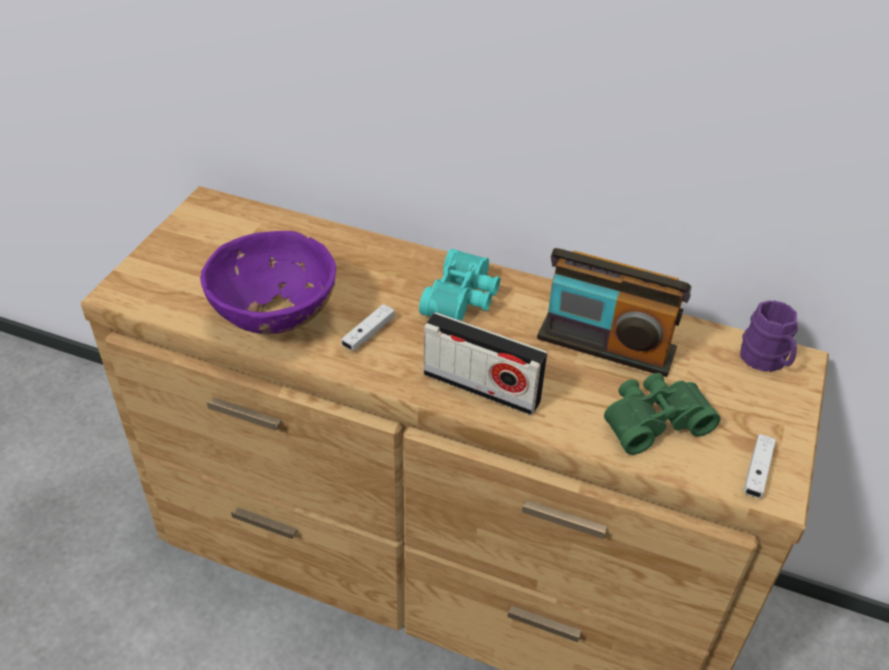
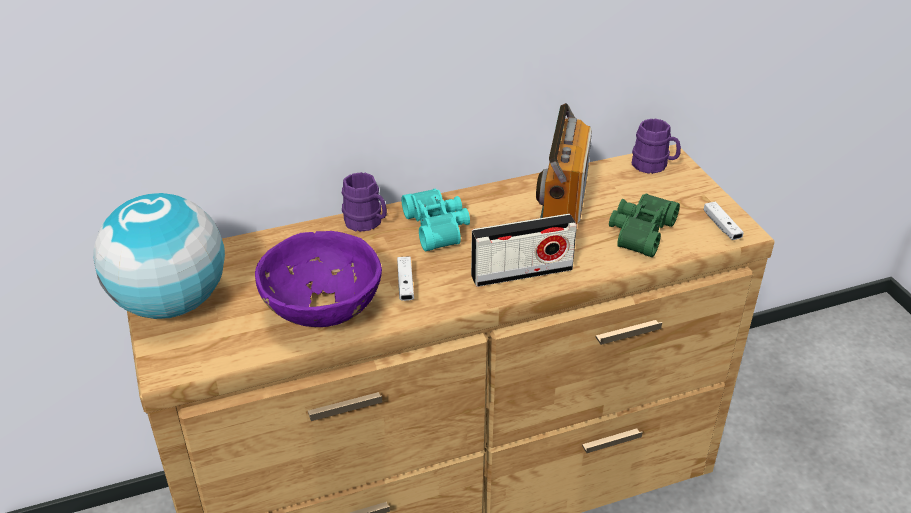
camera: 40 degrees left, 5 degrees down
(186, 241) = (172, 303): none -> globe
(408, 259) = (367, 223): none -> purple mug
(606, 345) = (560, 205): radio -> radio turned 120 degrees clockwise

